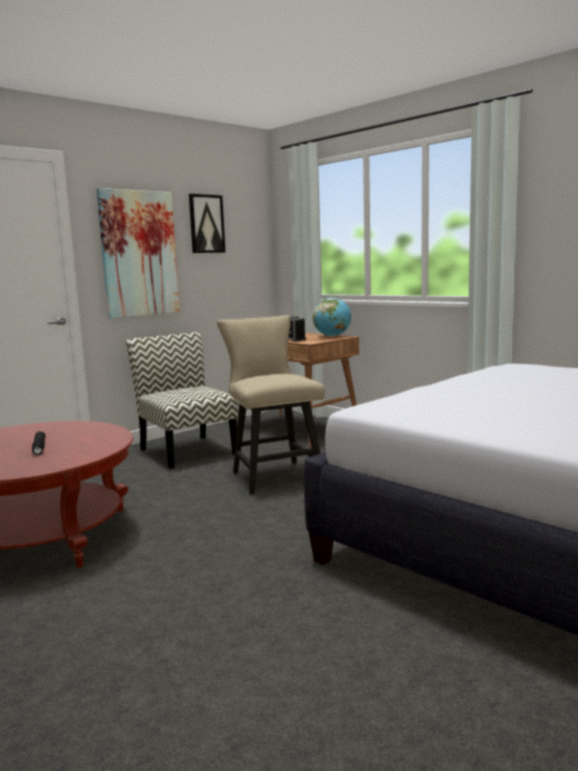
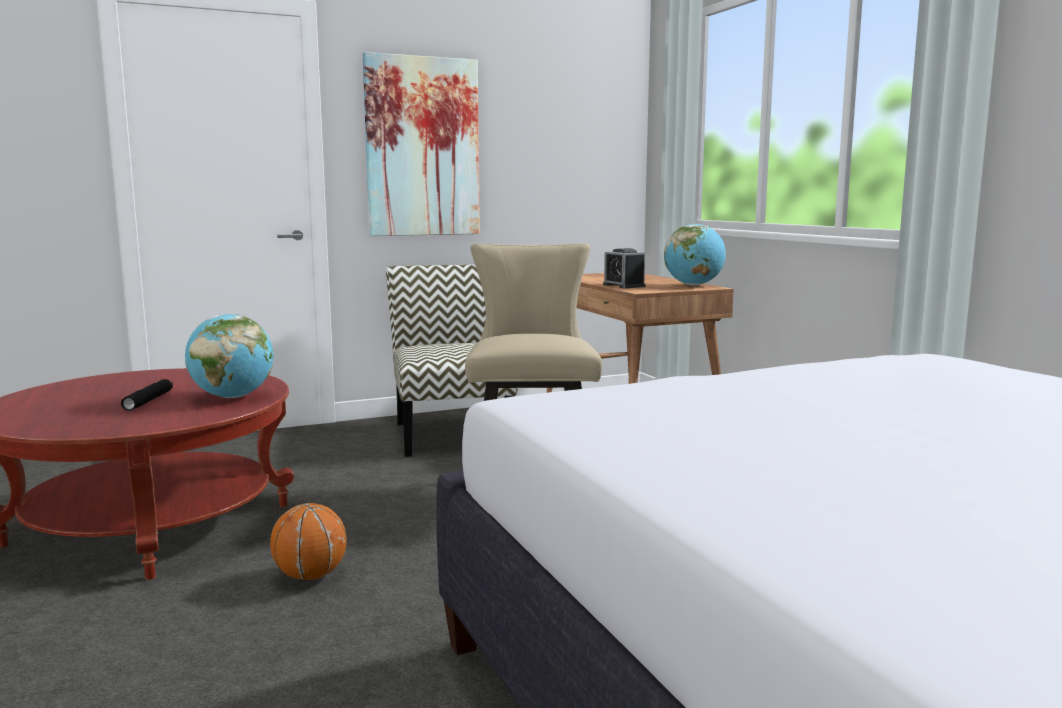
camera: 20 degrees right, 0 degrees up
(96, 437) = (232, 397): none -> globe
(189, 545) = (310, 576): none -> basketball
(206, 224) = (533, 107): picture -> none

